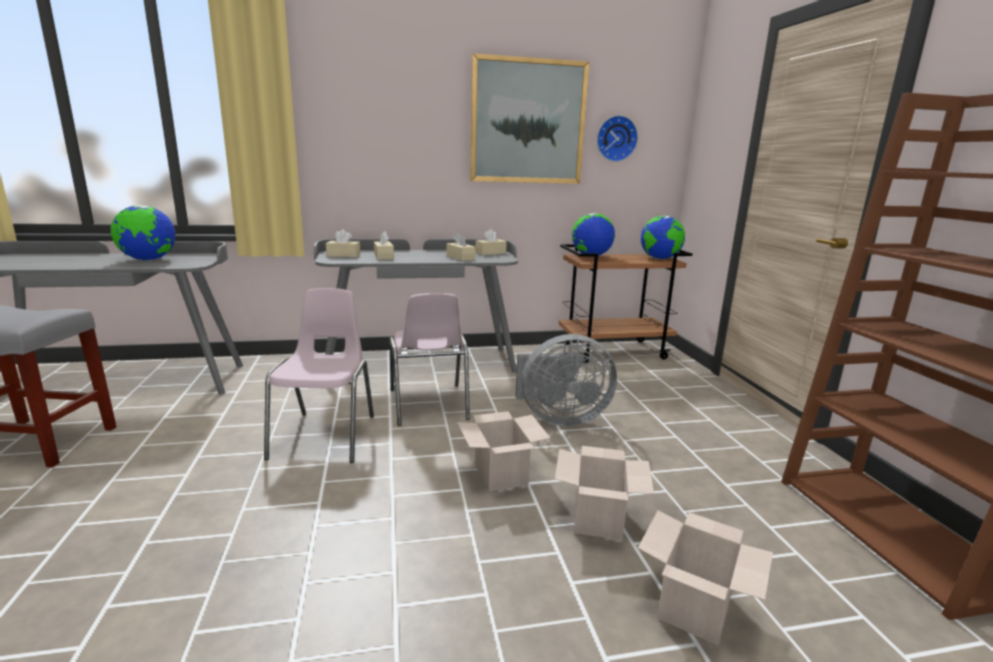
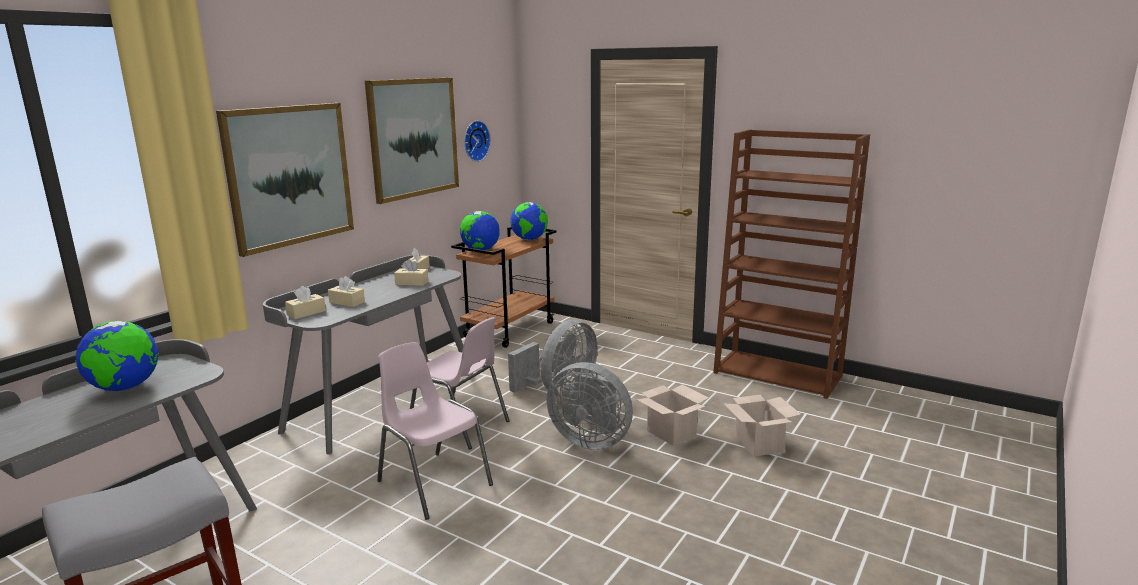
camera: 45 degrees left, 0 degrees up
(374, 135) = (289, 175): none -> picture
(502, 475) = (591, 440): cardboard box -> grey fan

